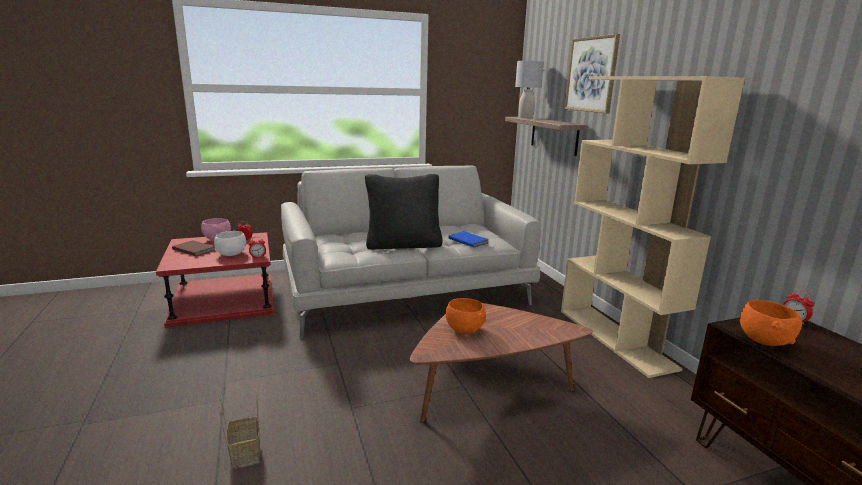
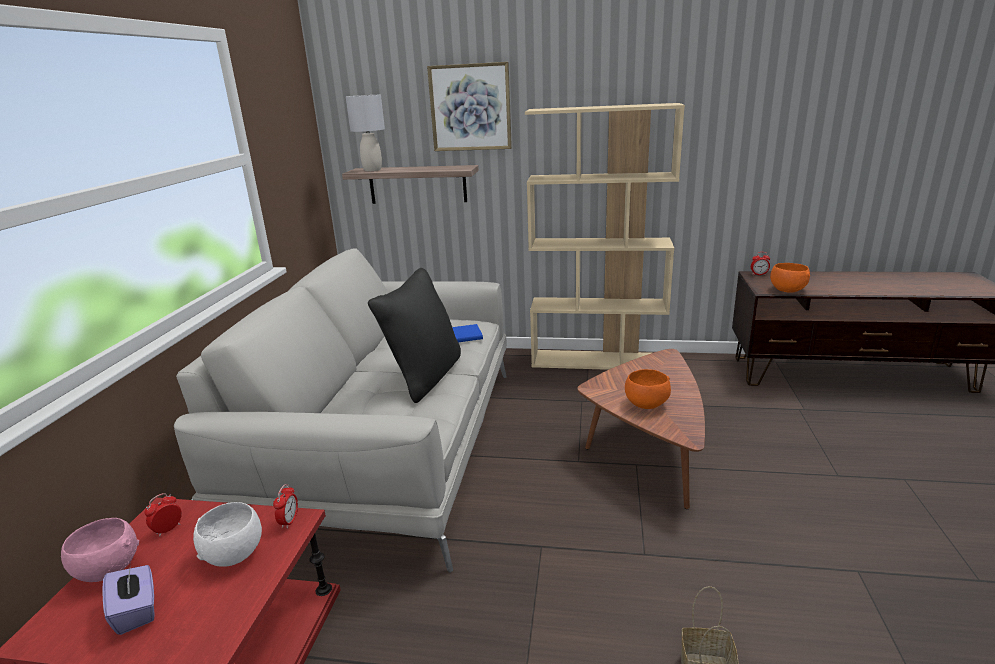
camera: 60 degrees left, 5 degrees up
(194, 249) = (137, 611): brown book -> purple tissue box

